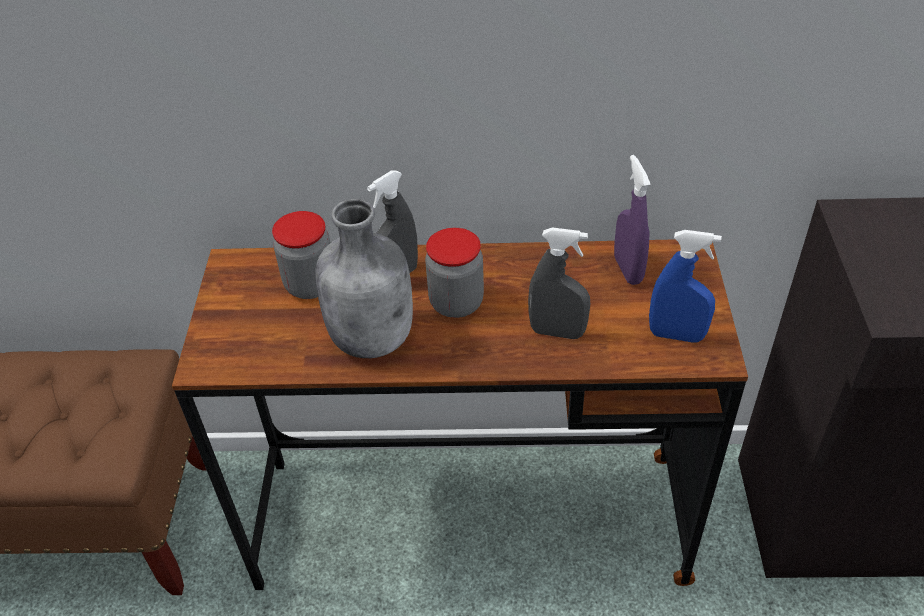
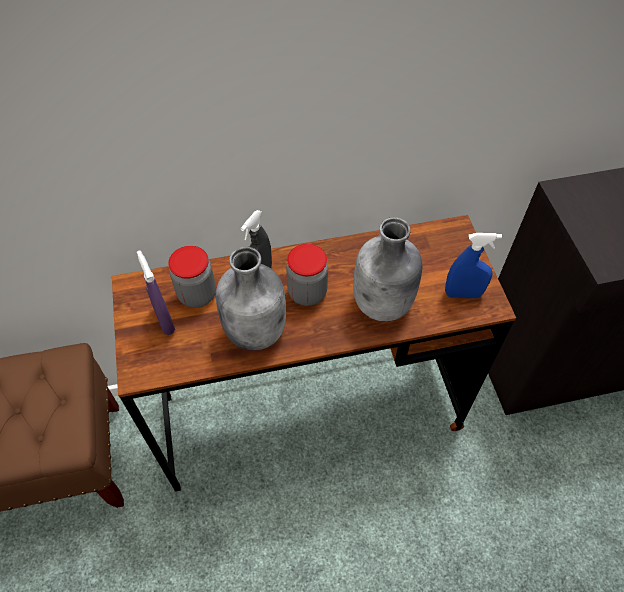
camera: 15 degrees left, 10 degrees up
(557, 332) = (383, 304): grey spray bottle -> grey bottle
(628, 270) = (418, 248): purple spray bottle -> purple spray bottle (165, 321)

